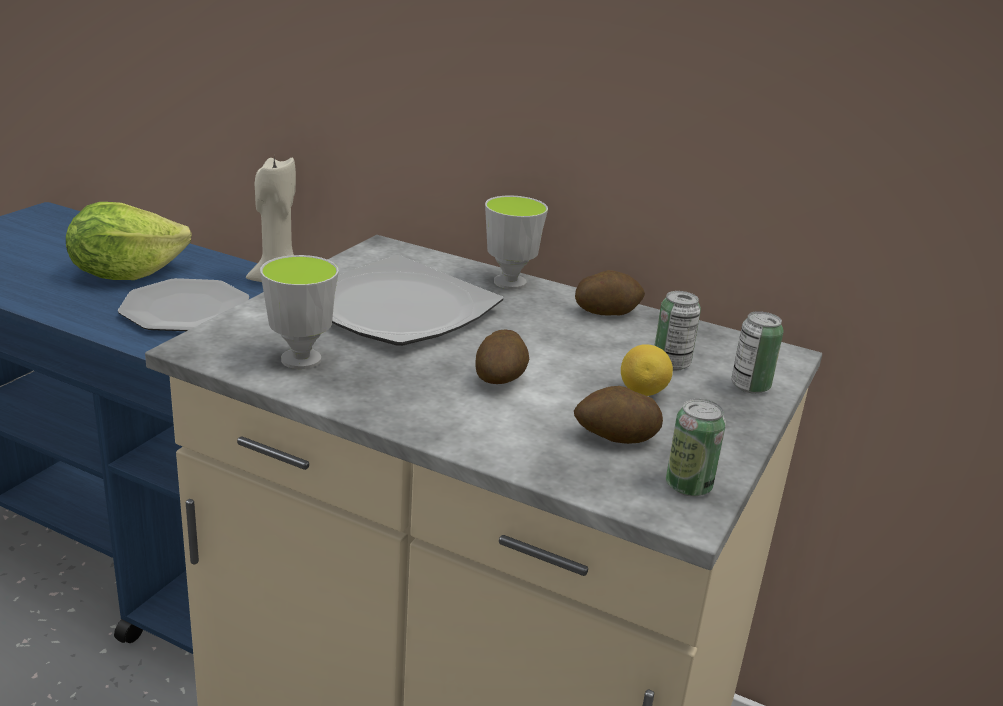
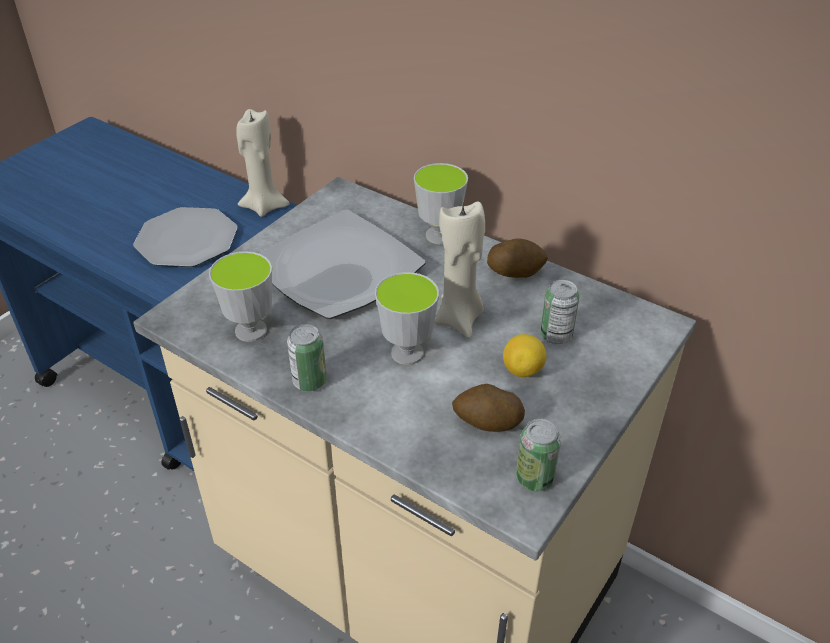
camera: 10 degrees right, 15 degrees up
(125, 274) = (144, 200): lettuce -> none
(500, 378) = (407, 353): potato -> cup
(554, 350) = (459, 319): none -> beige candle
(750, 386) = (618, 363): can -> can (309, 381)

